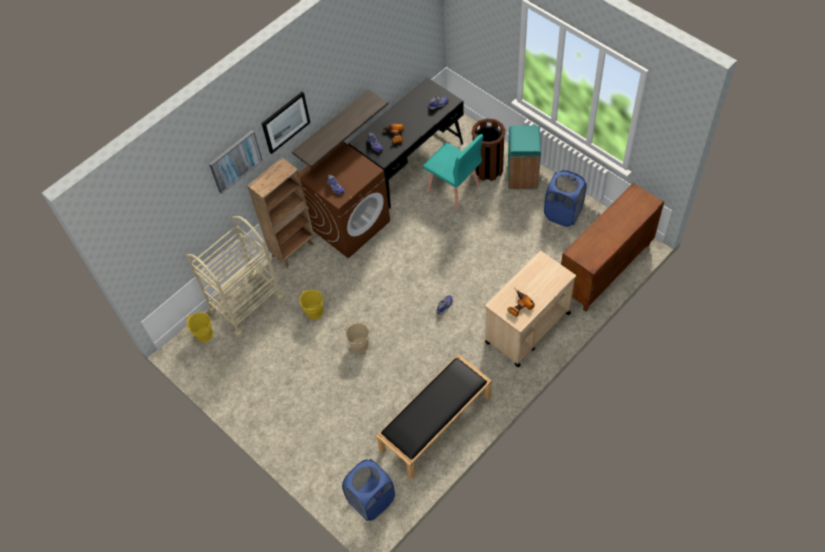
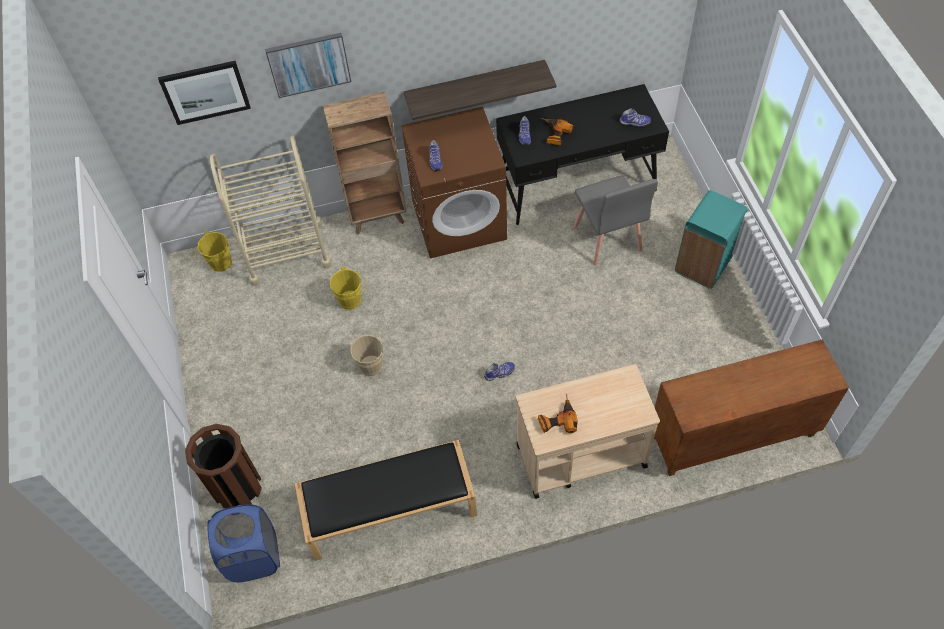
camera: 30 degrees right, 0 degrees up
(285, 122) = (399, 46): picture -> picture (205, 92)
(453, 189) = (607, 238): turquoise chair -> grey chair
(487, 169) = (665, 235): brown trash can -> brown trash can (237, 487)
(563, 213) = (724, 336): blue laundry basket -> none

